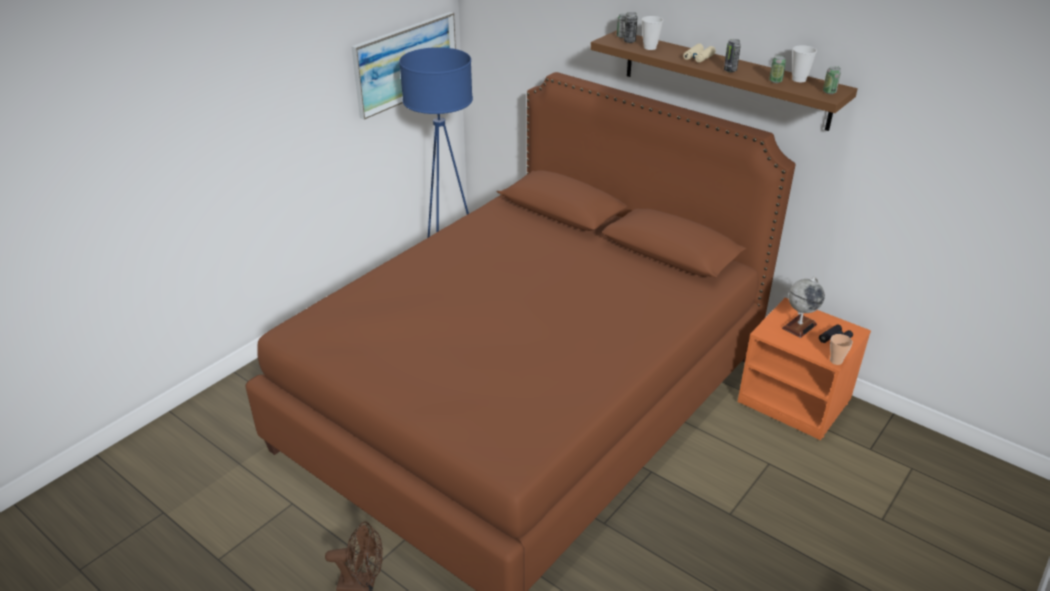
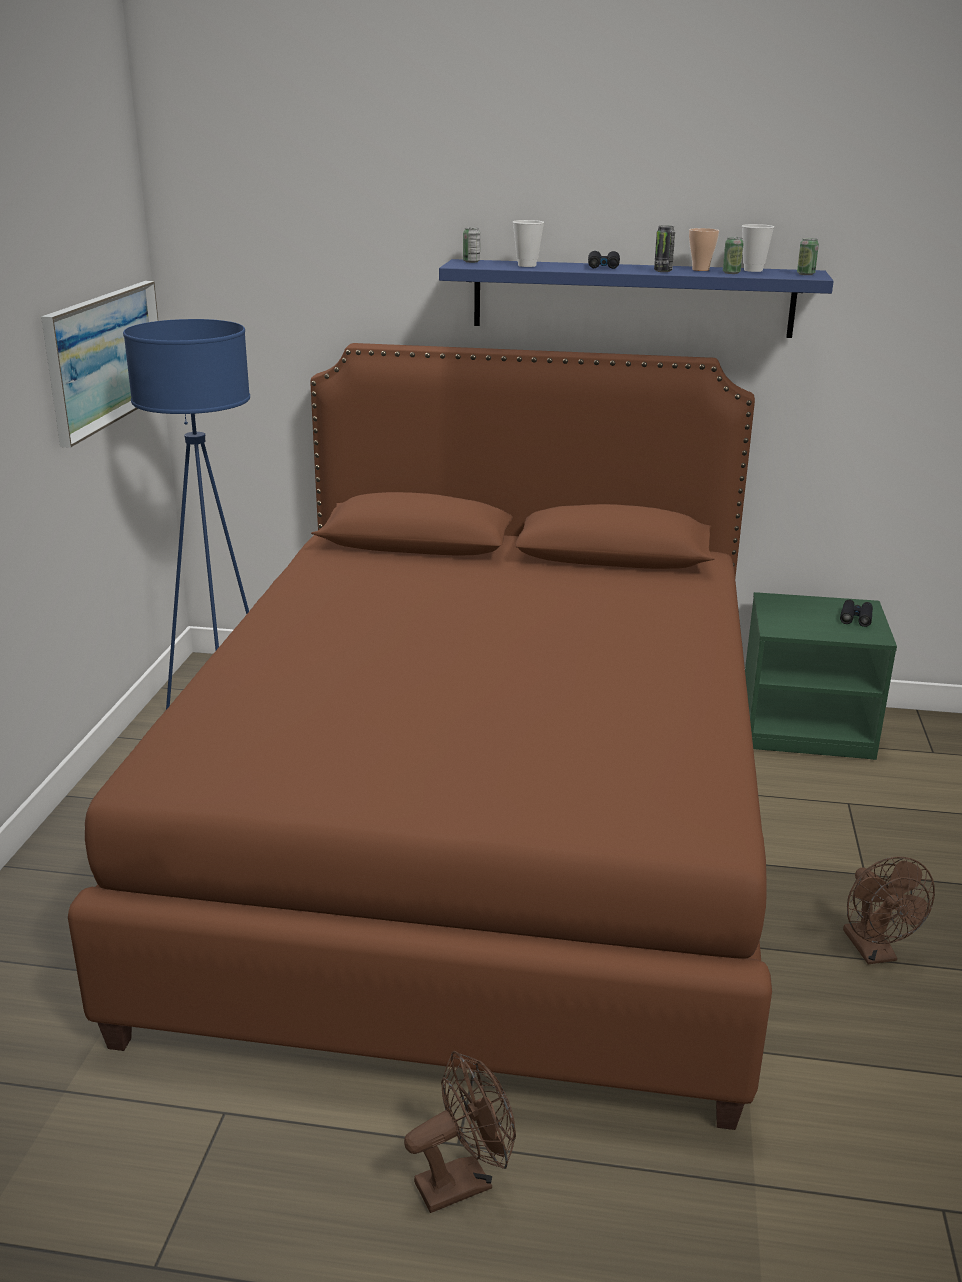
camera: 30 degrees left, 10 degrees down
(629, 41) = (490, 264): can -> none
(684, 564) = (874, 952): none -> brown fan
(698, 57) = (603, 267): beige binoculars -> black binoculars
(724, 79) = (632, 298): brown shelf -> blue shelf
(795, 400) = (806, 728): orange nightstand -> green nightstand
(799, 326) = (803, 615): globe -> none
(836, 361) = (882, 637): cup -> cup (700, 269)

